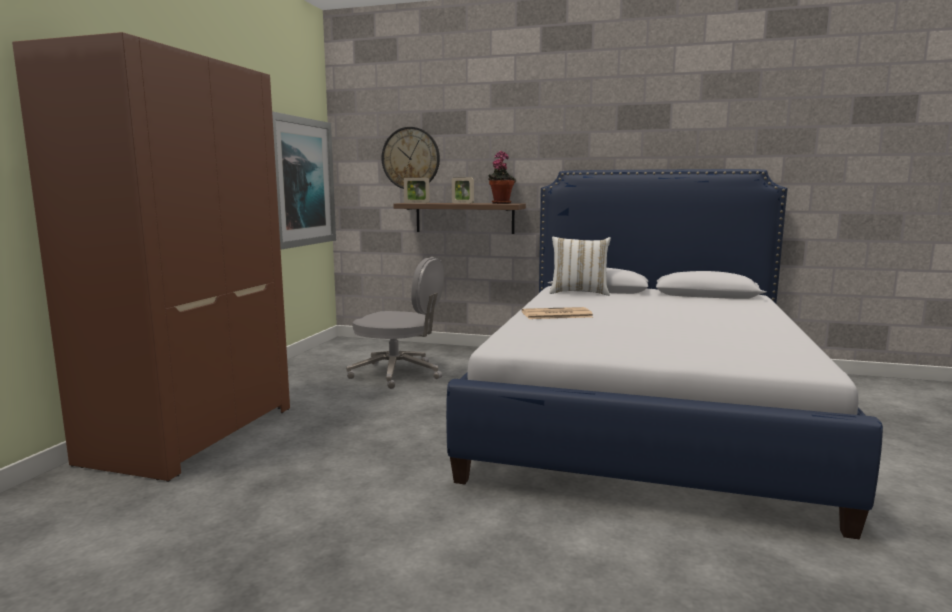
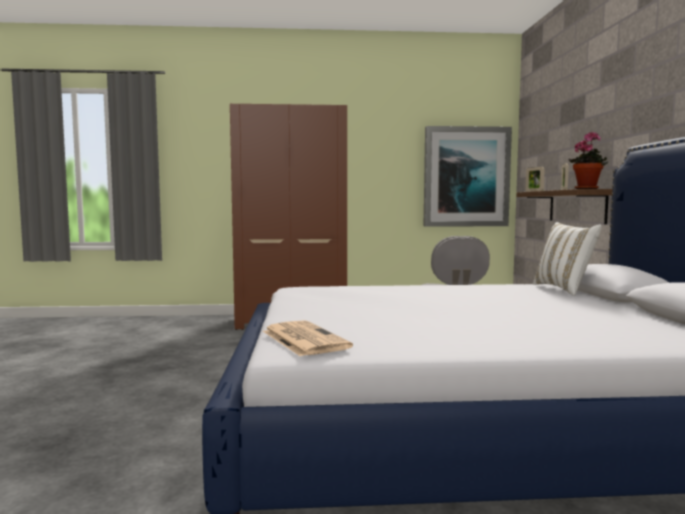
camera: 70 degrees right, 5 degrees down
(411, 158) = (551, 150): wall clock -> none
(556, 314) = (425, 289): newspaper -> newspaper (303, 339)

